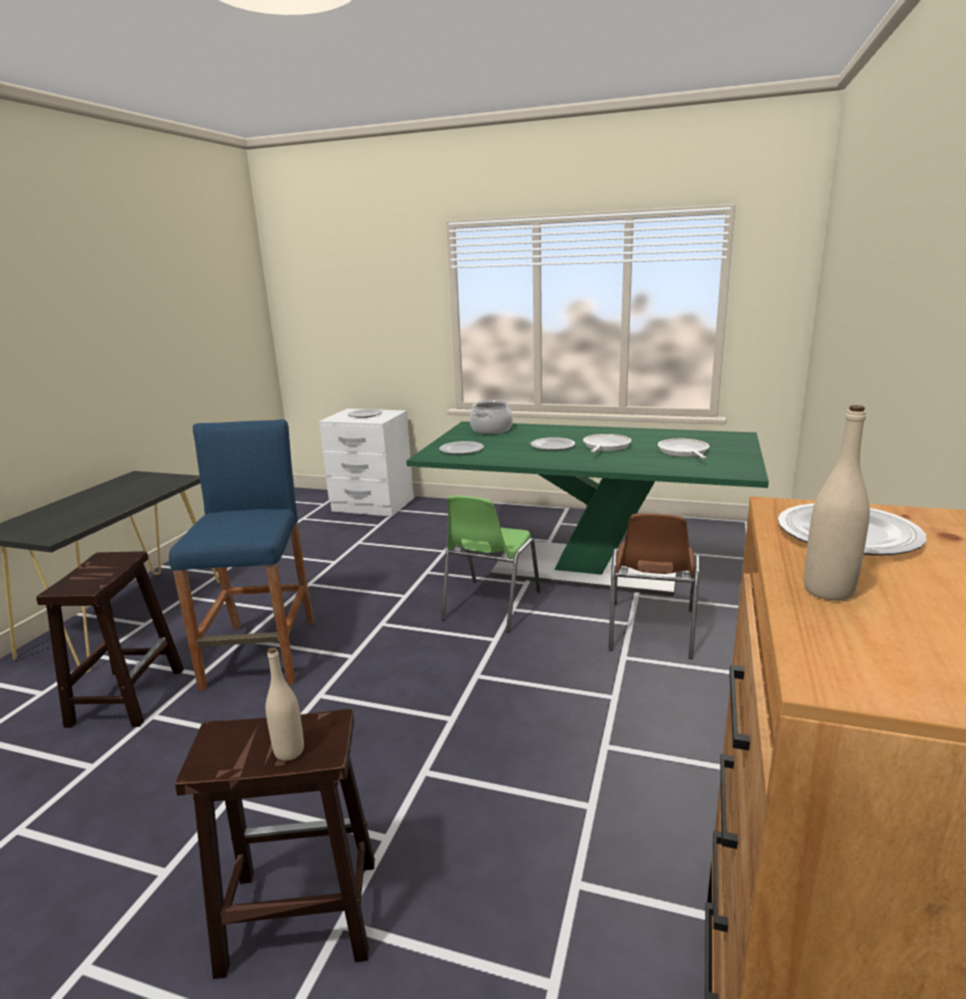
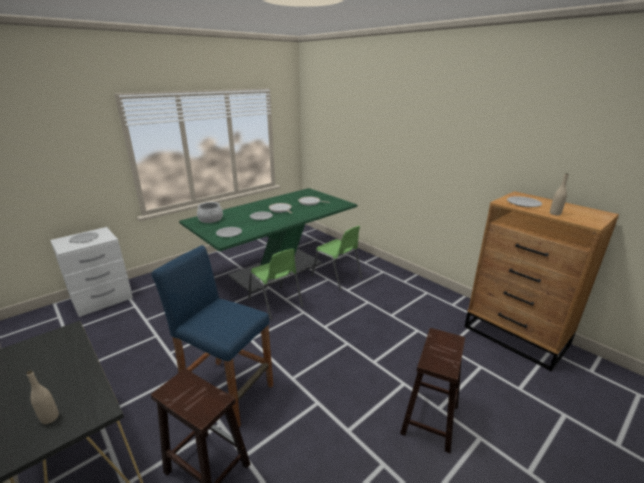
camera: 60 degrees left, 5 degrees up
(289, 751) = (450, 347): beige bottle -> beige bottle (50, 418)
(650, 630) = (337, 277): brown chair -> green chair

